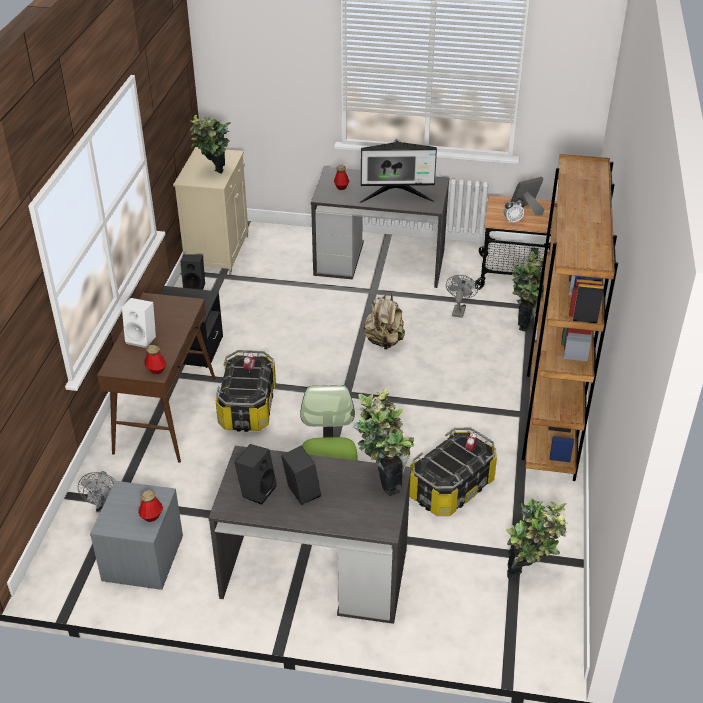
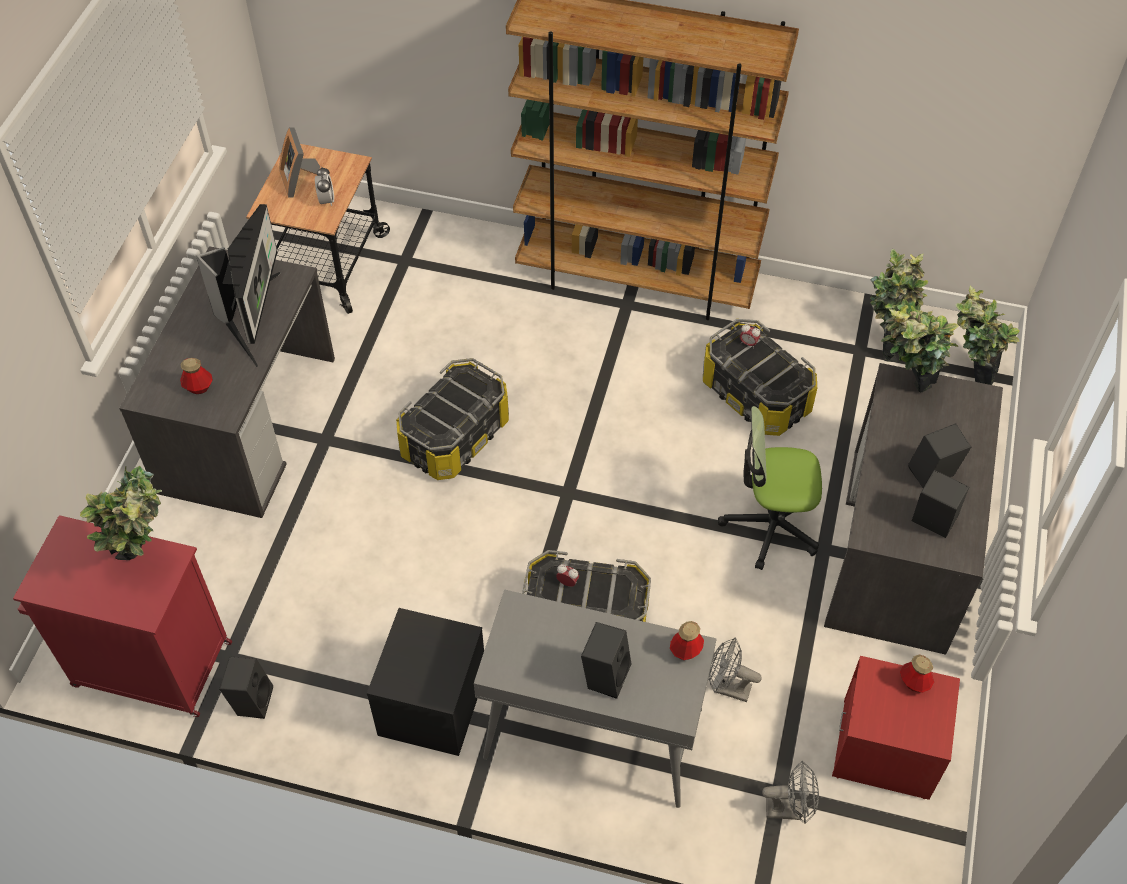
camera: 85 degrees left, 15 degrees up
(142, 338) = (605, 674): white speaker -> black speaker
(143, 559) = (885, 749): grey nightstand -> red nightstand
(165, 414) = (592, 734): brown console table -> grey console table
(218, 252) = (149, 664): beige cabinet -> red cabinet
(384, 341) = (454, 436): beige backpack -> storage box
(459, 309) = (394, 340): grey fan -> grey fan (727, 688)
(527, 322) = (437, 270): potted plant -> potted plant (967, 376)

